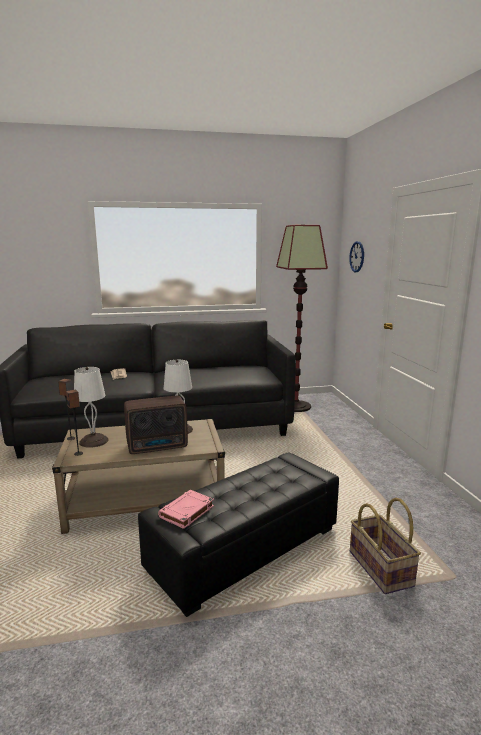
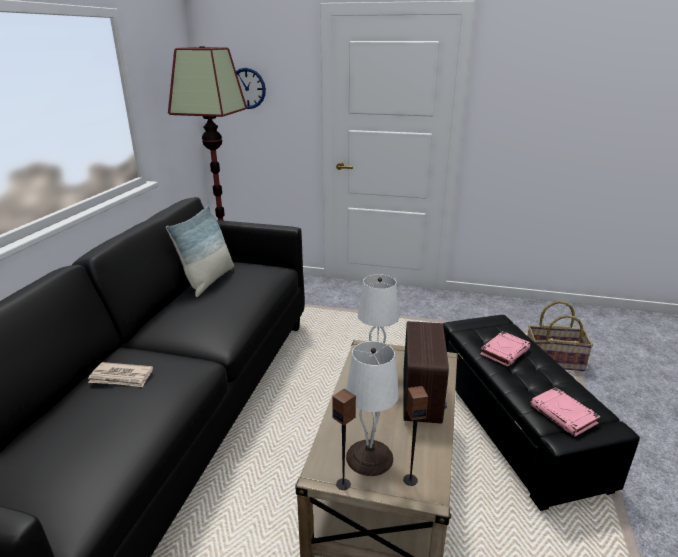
camera: 65 degrees left, 10 degrees up
(228, 367) = (208, 280): none -> pillow
(264, 480) = (505, 351): none -> pink book

